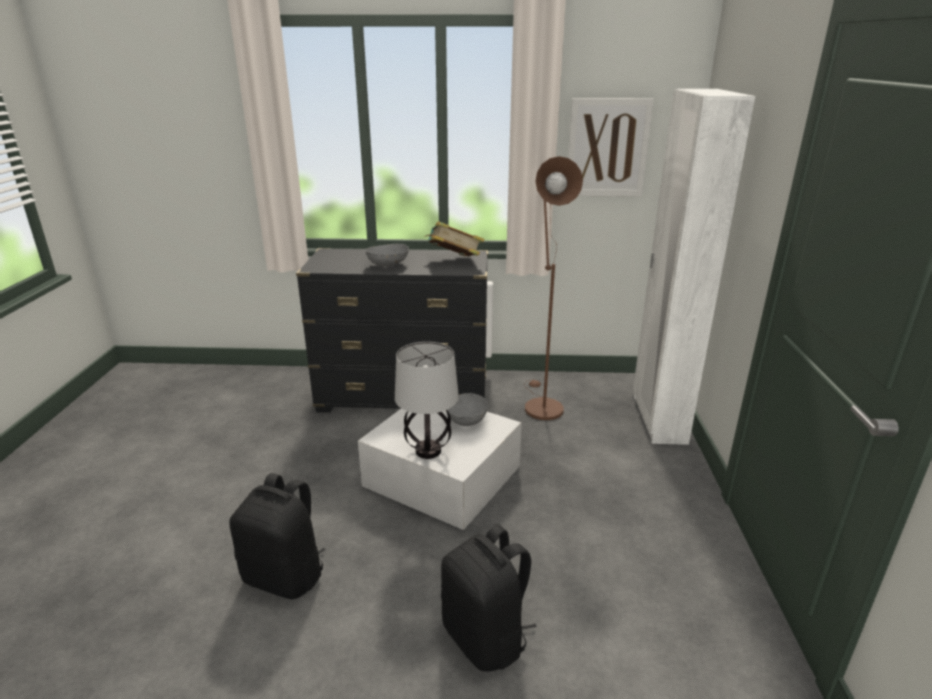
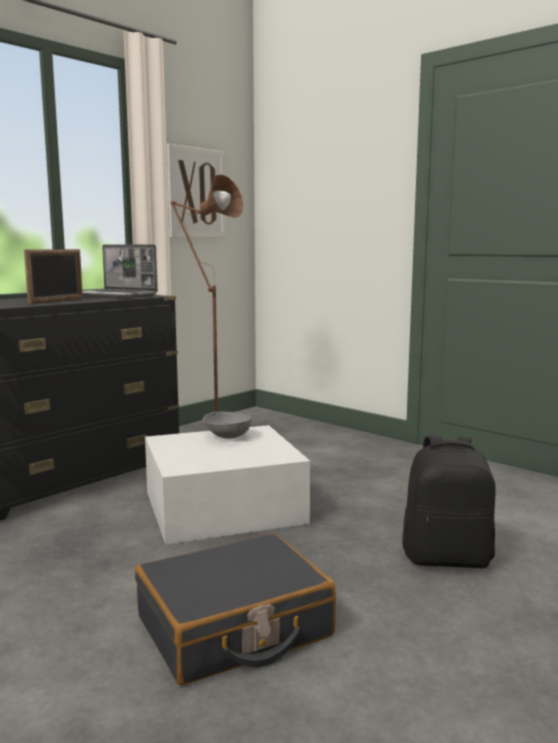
camera: 50 degrees left, 15 degrees down
(286, 576) = (234, 628): black backpack -> black suitcase
(388, 264) = (57, 301): grey bowl -> picture frame
(428, 451) = (243, 459): table lamp -> none
(453, 261) = (116, 295): book -> laptop
(658, 419) = (302, 425): white wardrobe -> none

